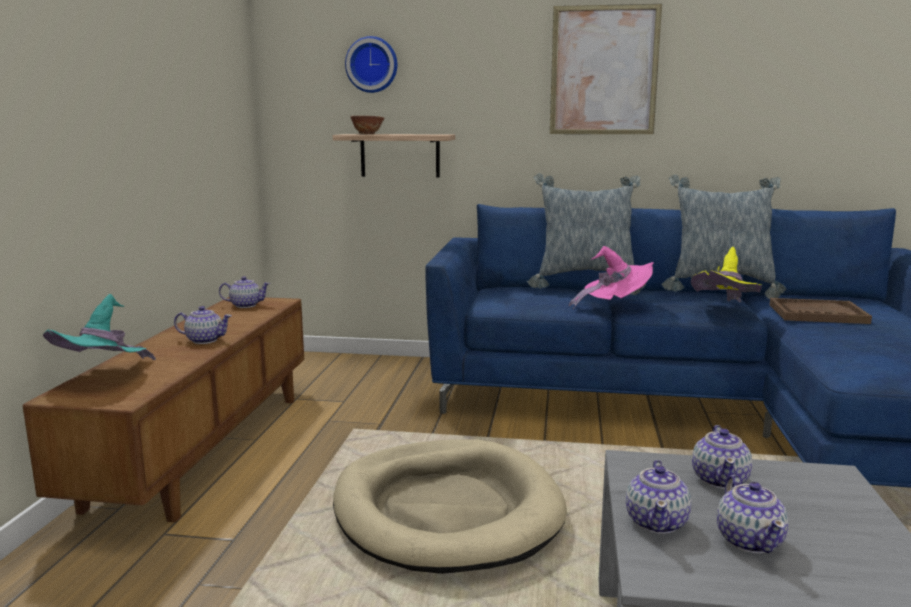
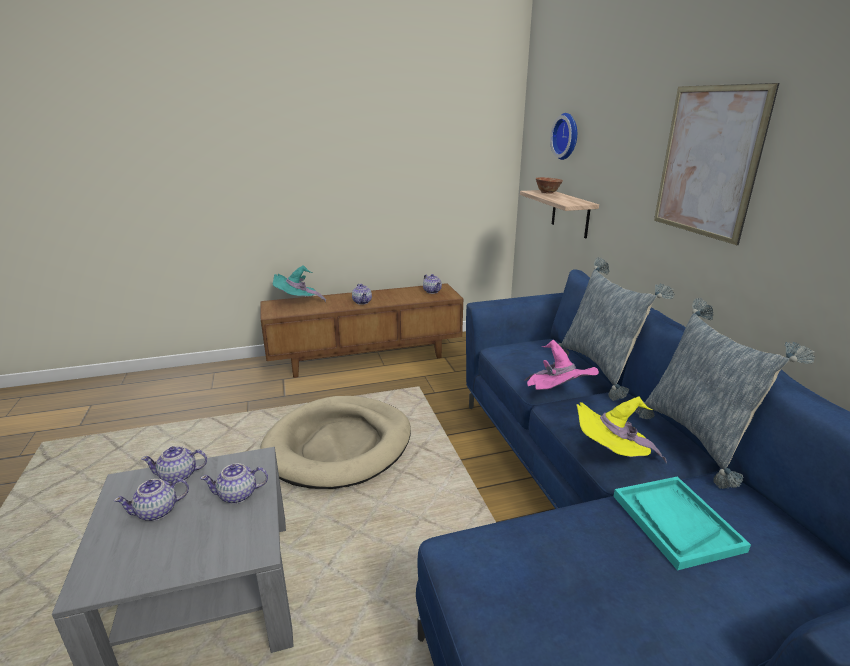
camera: 65 degrees right, 10 degrees up
(817, 314) = (675, 522): brown tray -> turquoise tray

